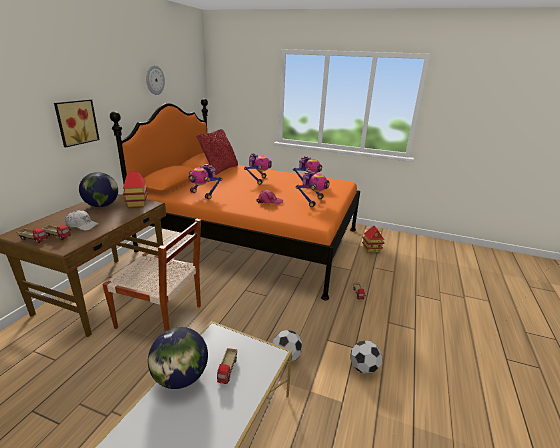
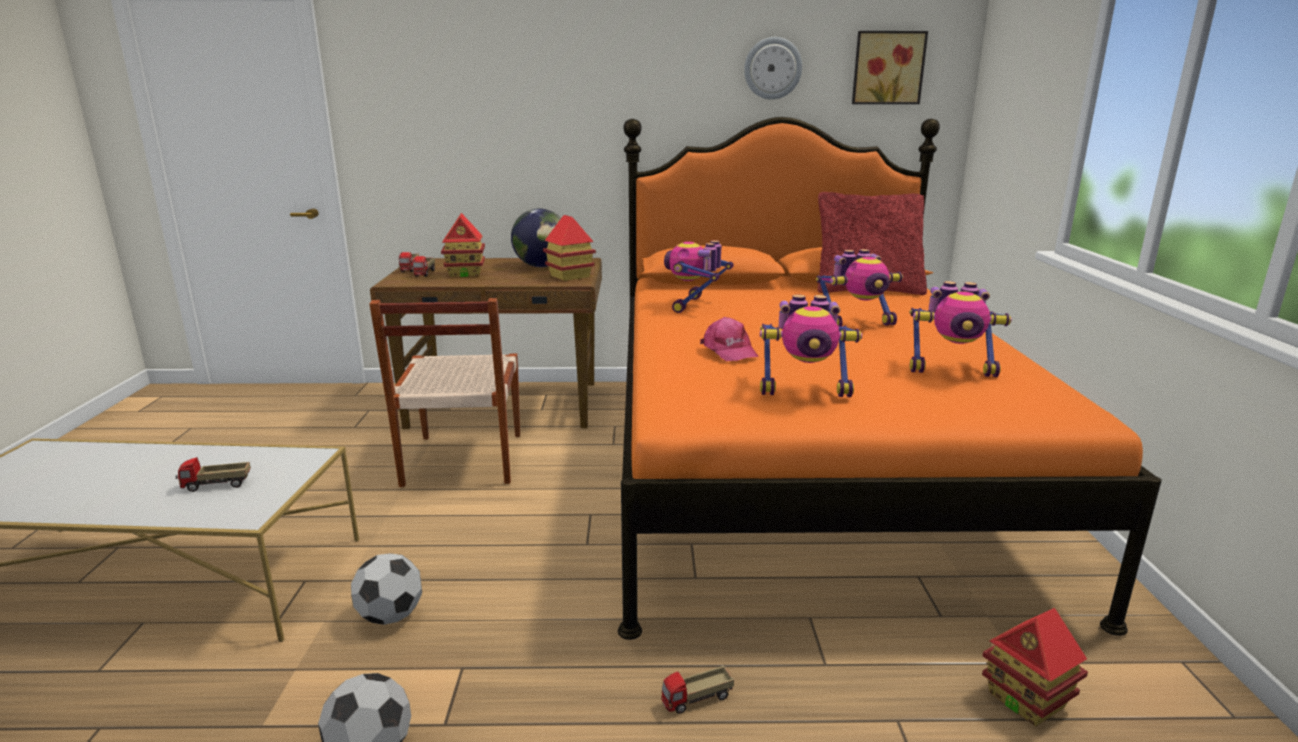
camera: 70 degrees right, 5 degrees down
(76, 122) = (567, 130): picture -> picture (887, 68)
(82, 225) = (465, 274): white cap -> toy house
(180, 377) = (208, 456): globe -> none

